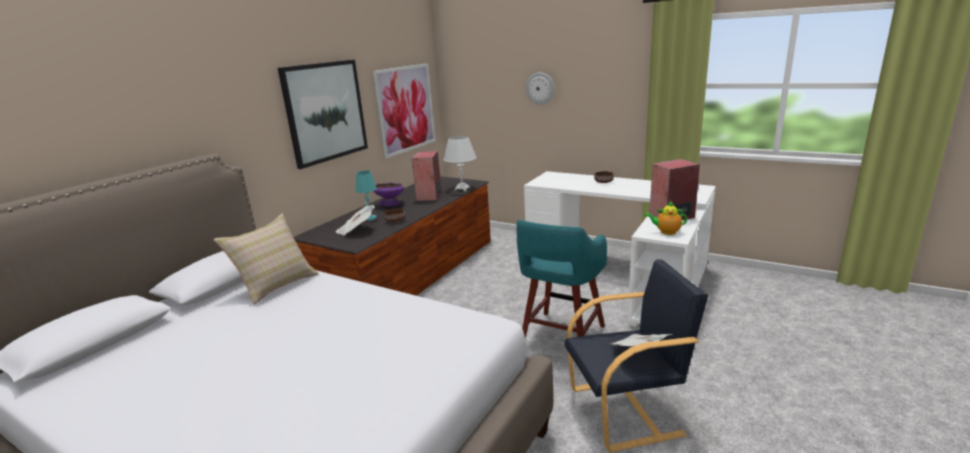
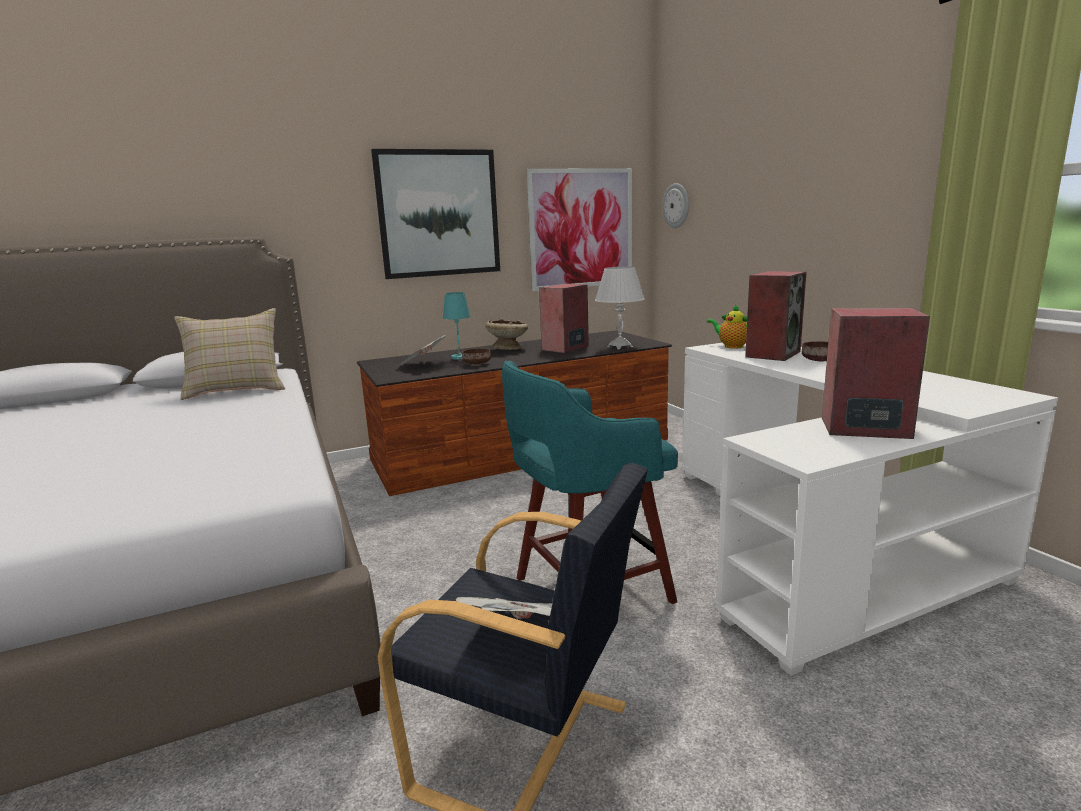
camera: 35 degrees right, 5 degrees down
(390, 204) = (507, 349): purple bowl -> beige bowl
(540, 88) = (771, 198): wall clock -> wall clock (676, 205)
(575, 182) = (772, 354): none -> speaker
(666, 232) = (802, 446): teapot -> teapot (731, 346)

